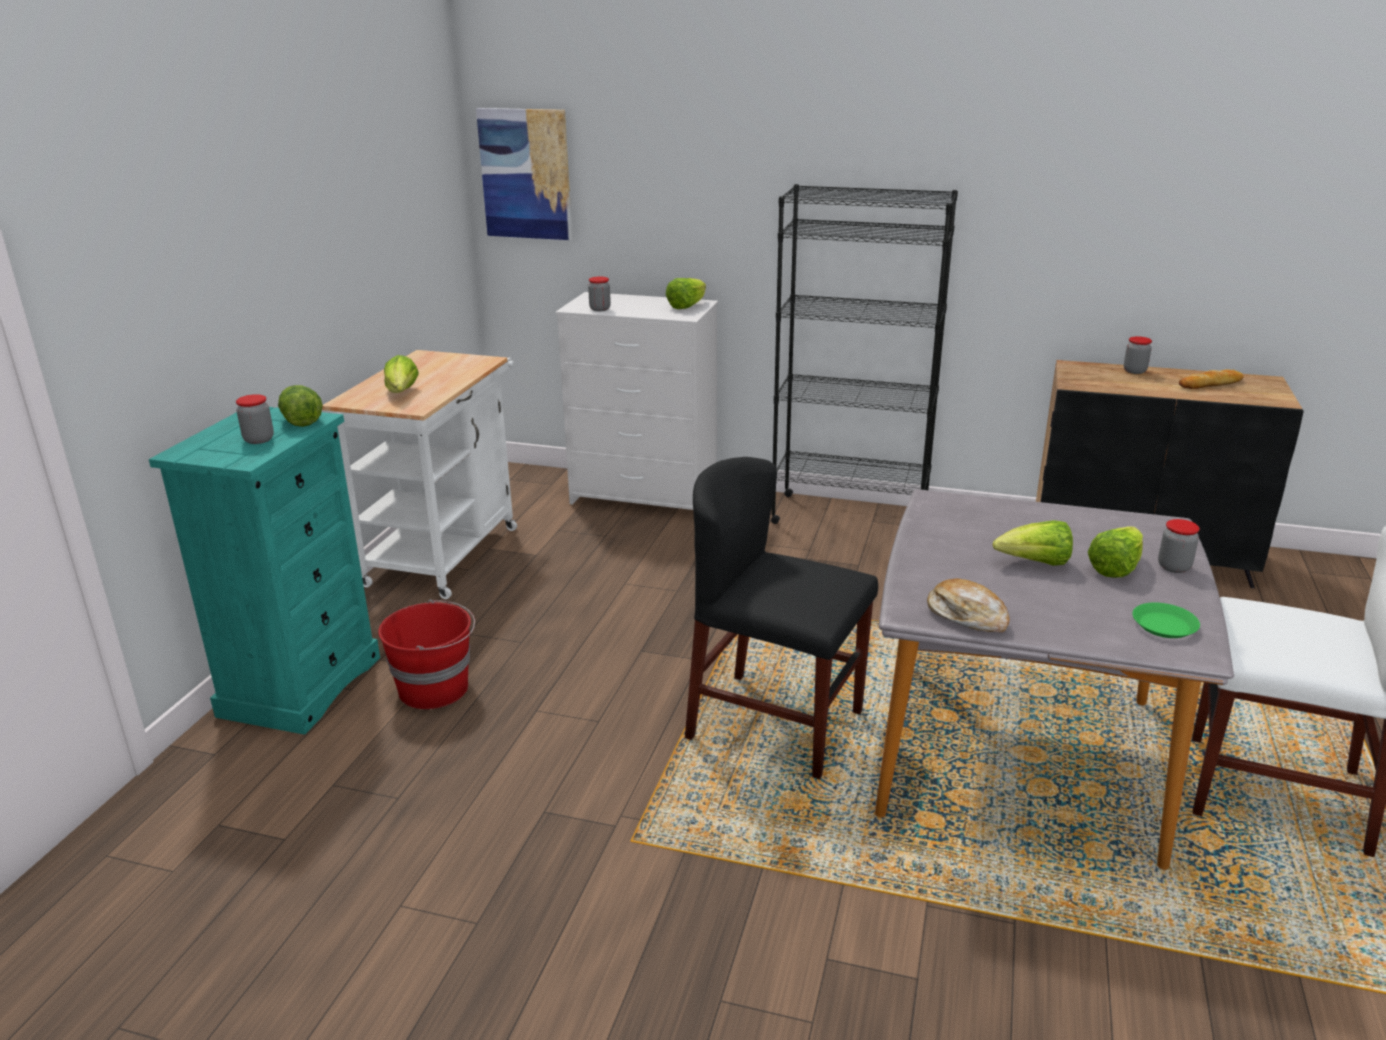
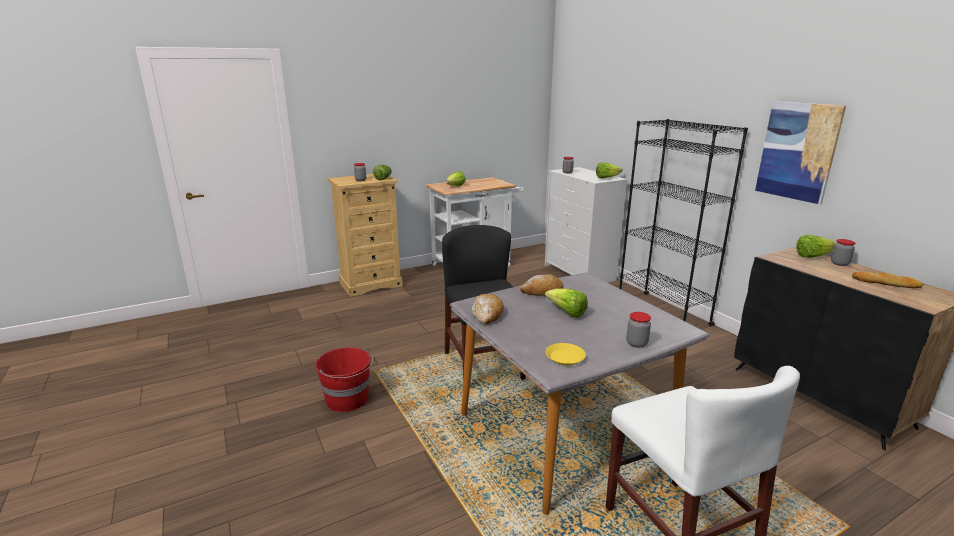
camera: 45 degrees right, 5 degrees down
(301, 685) = (371, 284): turquoise dresser -> beige dresser
(435, 688) = (401, 301): red bucket -> red bucket (348, 399)
(526, 174) = (568, 108): picture -> picture (798, 151)
(942, 545) = (542, 292): none -> bread
(1115, 568) = (602, 330): lettuce -> lettuce (812, 256)
(1164, 625) = (565, 357): green plate -> yellow plate

